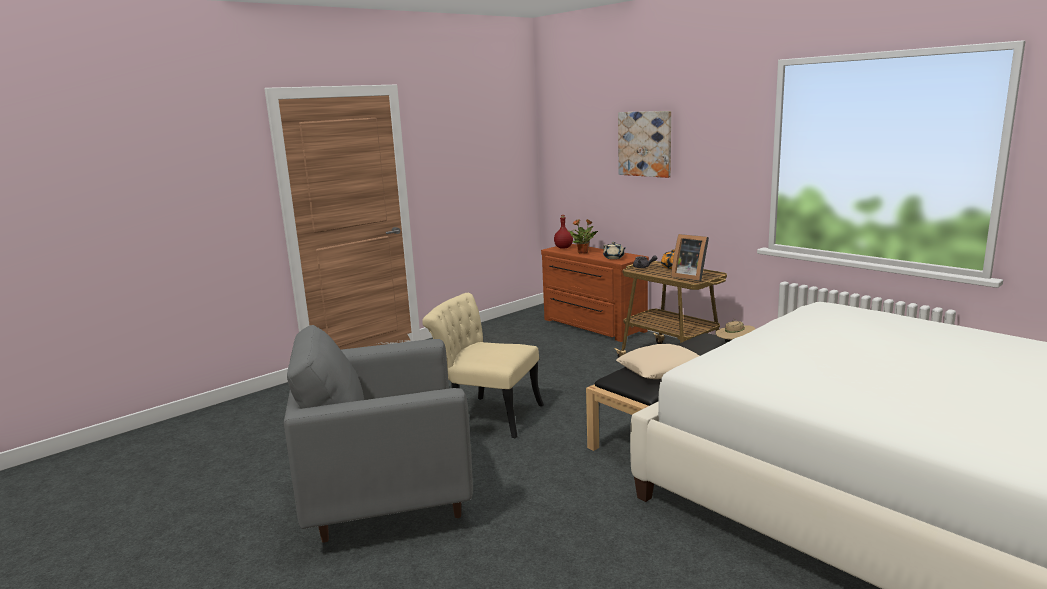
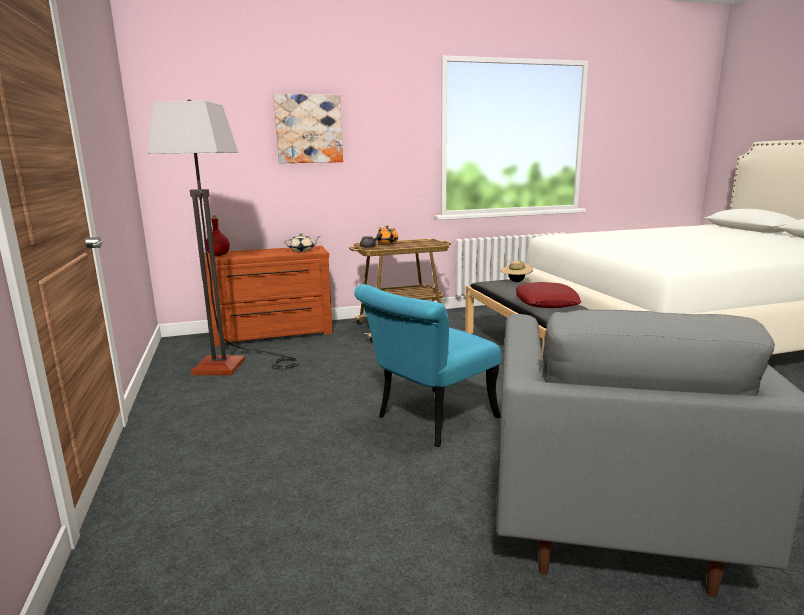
camera: 65 degrees left, 0 degrees up
(486, 415) = (428, 421): beige chair -> turquoise chair
(519, 336) = (235, 365): none -> floor lamp
(583, 252) = (256, 253): potted plant -> none
(661, 369) = (546, 302): beige pillow -> red pillow
(689, 276) = (424, 243): picture frame -> none

